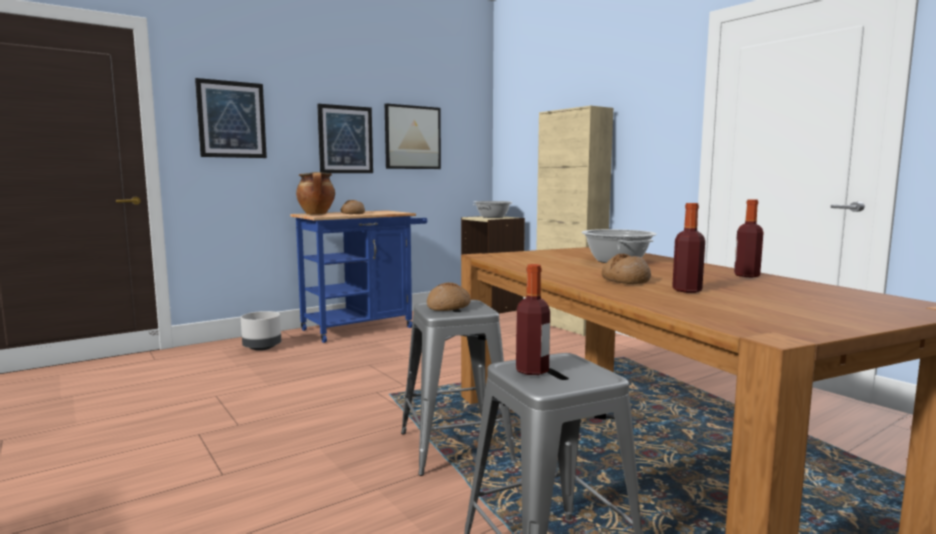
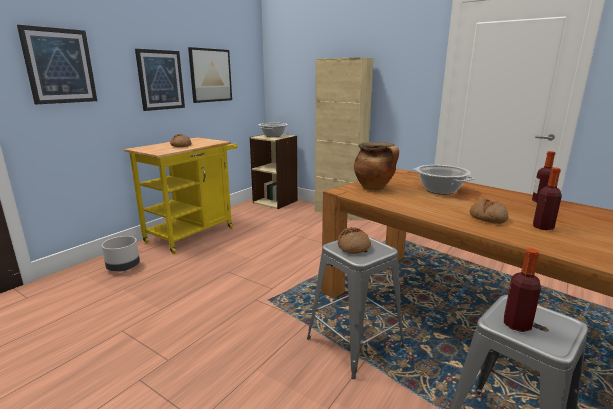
camera: 20 degrees left, 10 degrees up
(317, 214) = (151, 148): cooking pot -> cooking pot (374, 188)
(363, 327) = (194, 233): blue cart -> yellow cart

